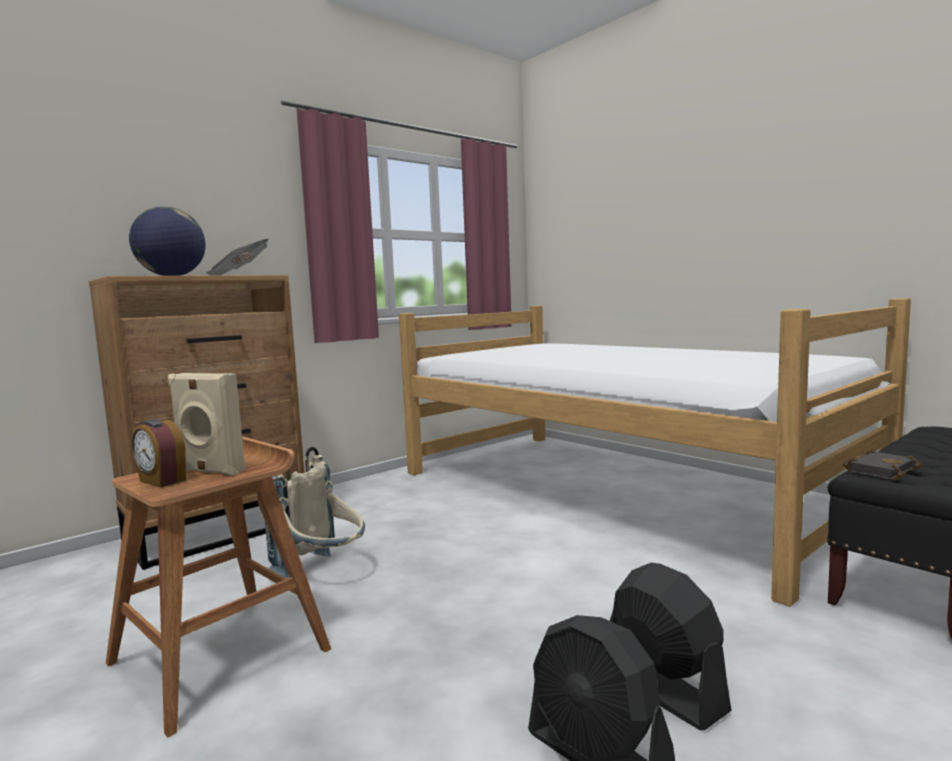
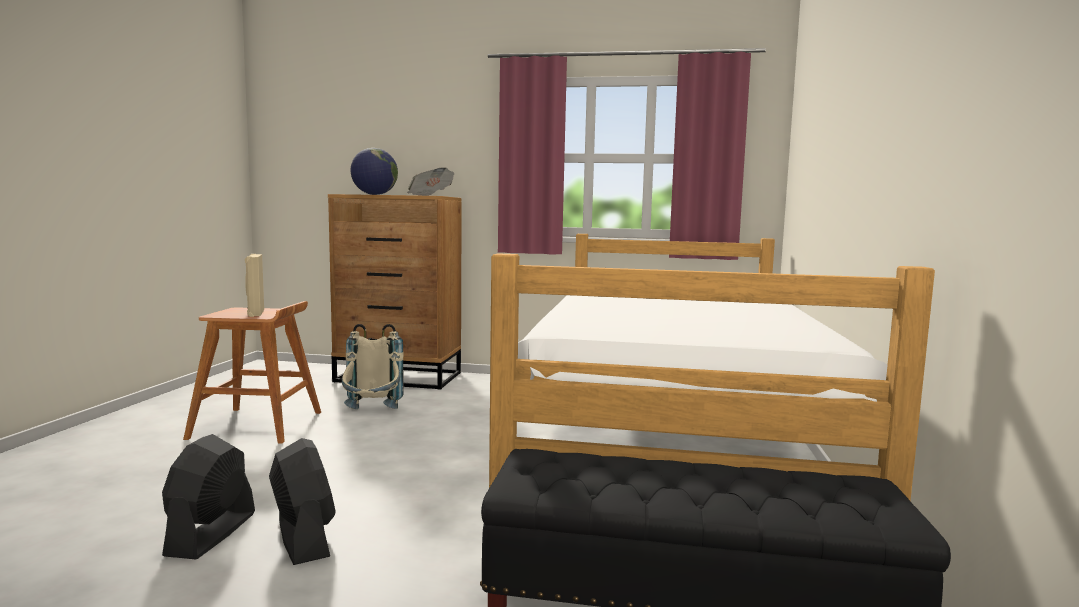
camera: 50 degrees right, 0 degrees up
(161, 481) = (232, 312): alarm clock -> none
(661, 687) = (303, 538): black fan -> black fan turned 45 degrees counterclockwise
(879, 470) = (555, 457): black book -> none

